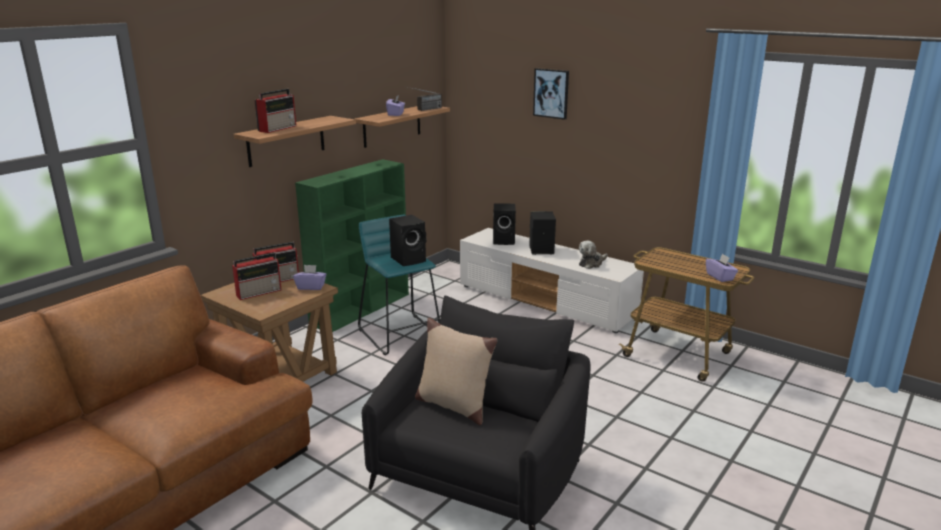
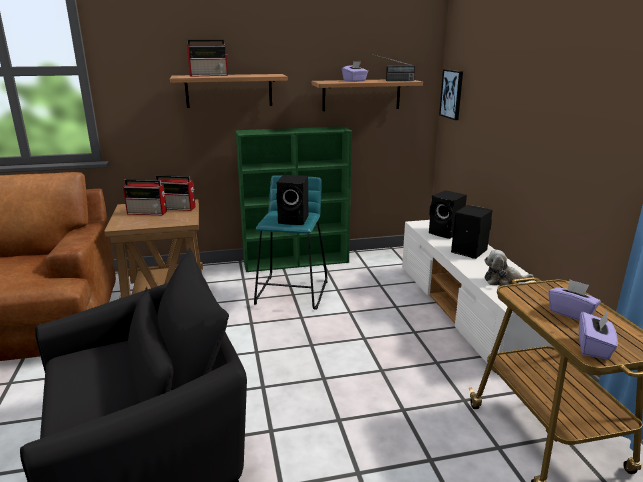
camera: 40 degrees right, 0 degrees up
(311, 287) = (183, 219): purple tissue box -> purple tissue box (571, 313)
(453, 405) = (119, 363): beige pillow -> none
(551, 93) = (515, 65): picture -> picture (452, 94)

